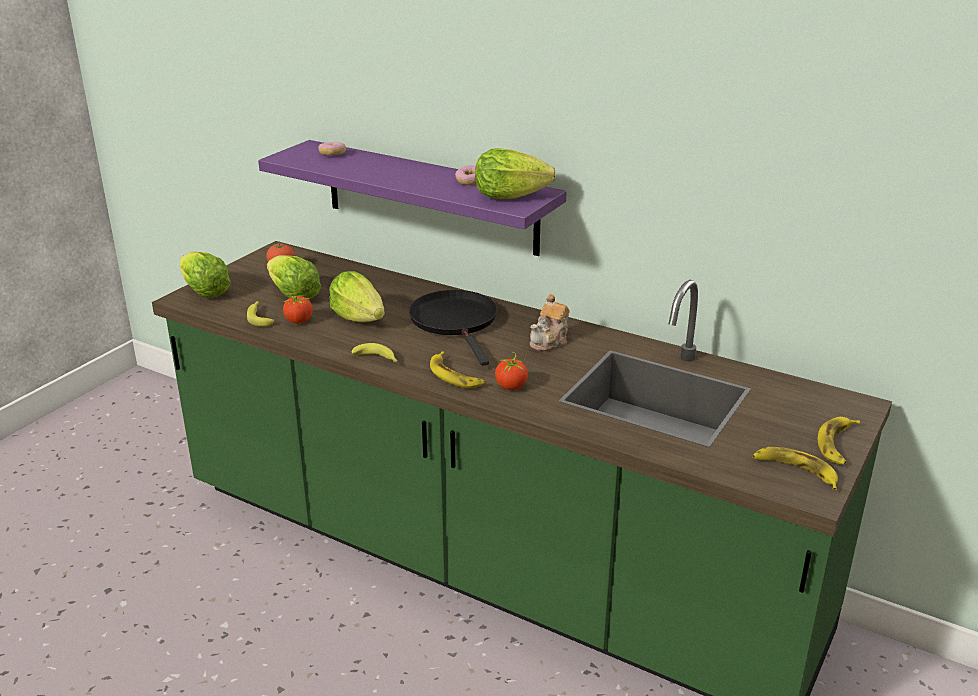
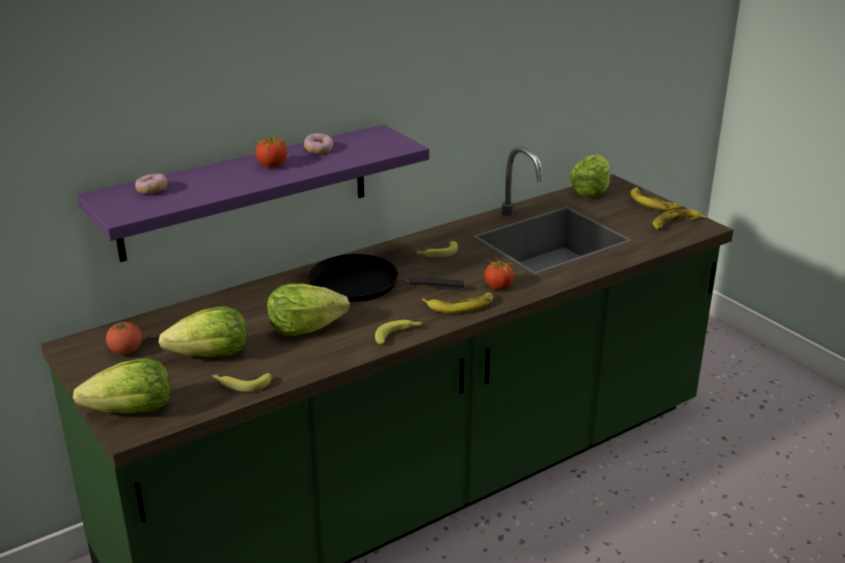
camera: 65 degrees left, 0 degrees up
(299, 321) = (275, 362): tomato -> tomato (272, 165)
(509, 196) = (376, 144): lettuce -> lettuce (590, 191)
(550, 341) = (436, 254): teapot -> banana

